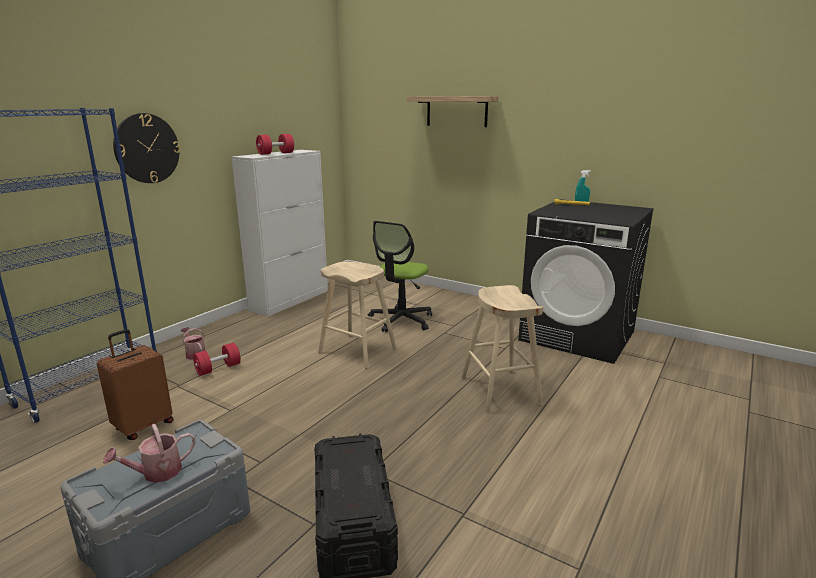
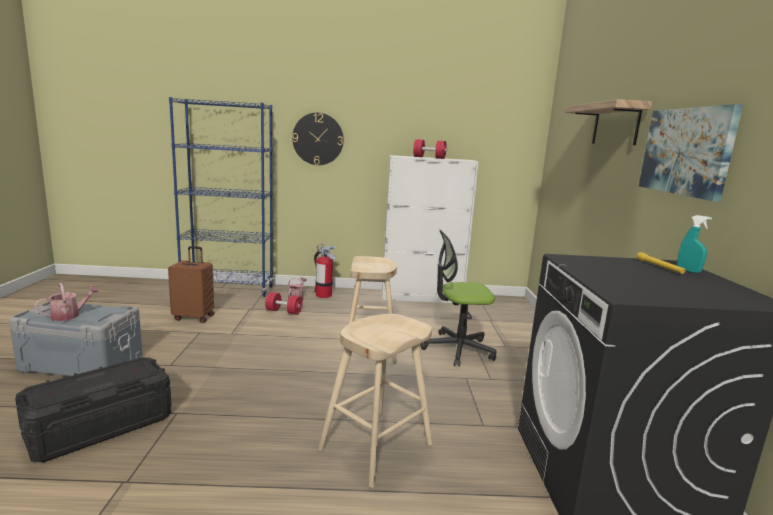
camera: 55 degrees right, 5 degrees down
(156, 473) = (69, 315): watering can -> watering can turned 120 degrees clockwise
(209, 338) = (323, 295): none -> fire extinguisher
(543, 131) = (686, 151): none -> picture

